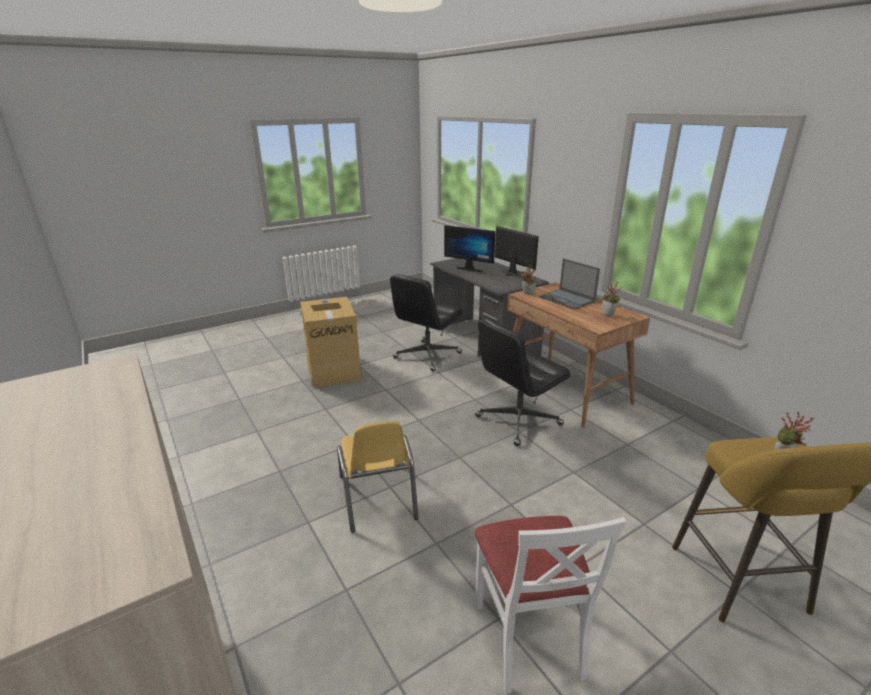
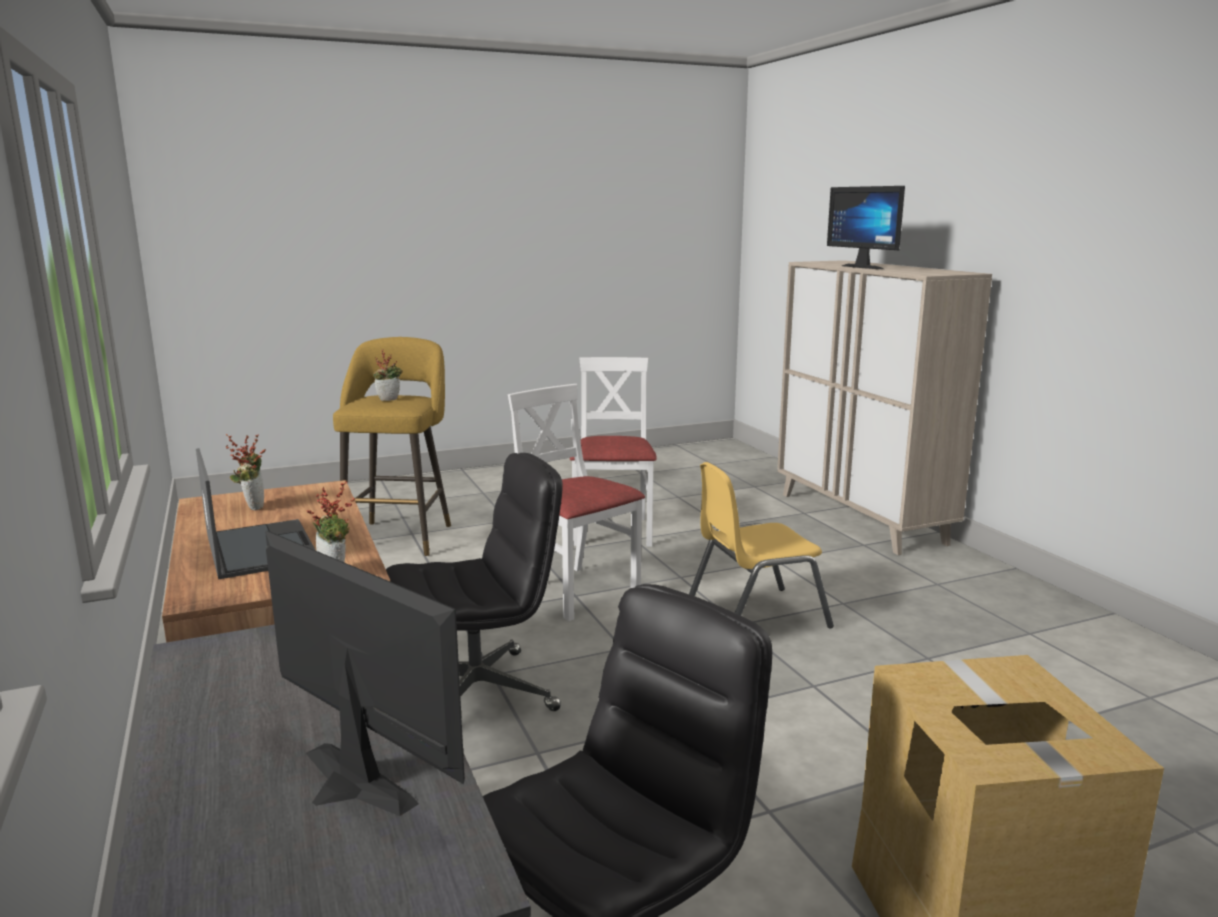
camera: 170 degrees left, 10 degrees down
(378, 497) = (755, 616): yellow chair -> yellow chair turned 105 degrees counterclockwise
(510, 274) = (225, 707): monitor -> monitor (867, 267)
(512, 509) = (577, 592): none -> white chair

